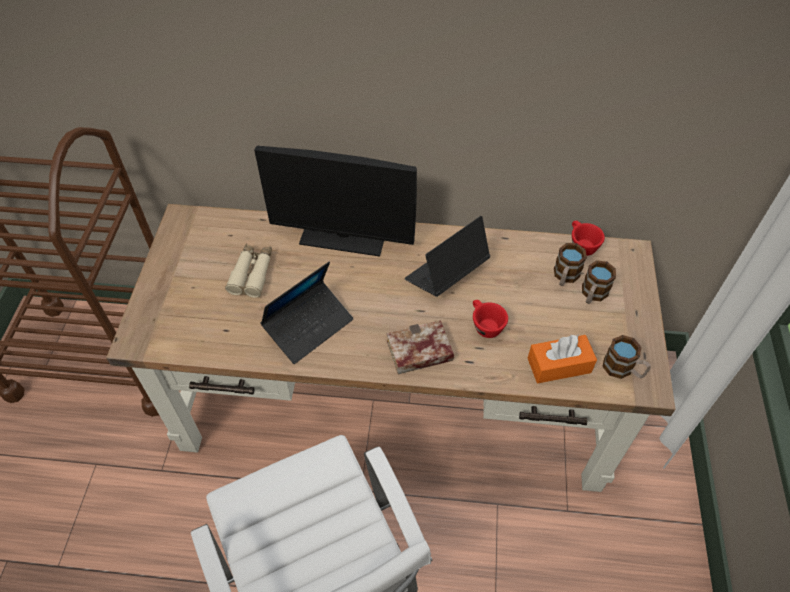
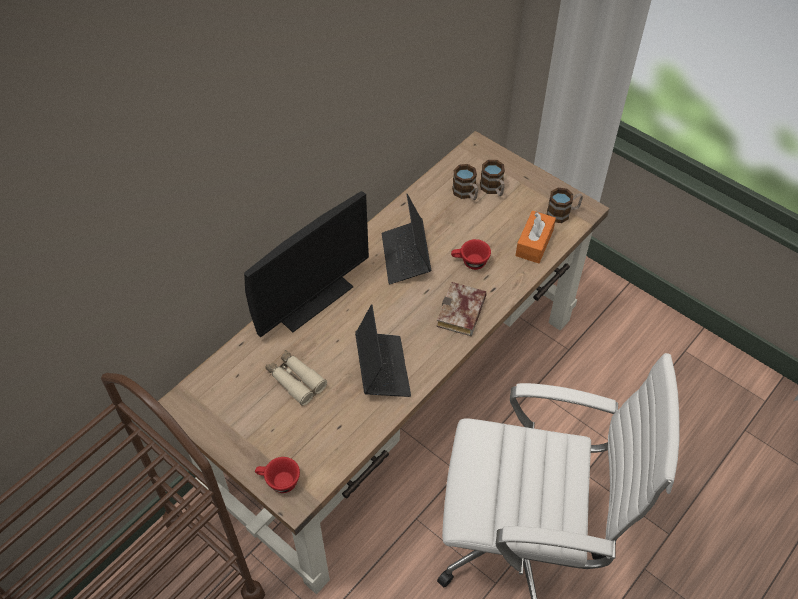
camera: 55 degrees left, 0 degrees up
(581, 245) = (447, 167): red cup -> red cup (278, 481)

